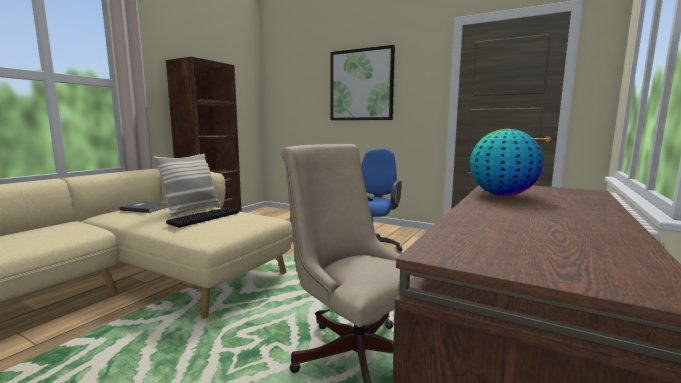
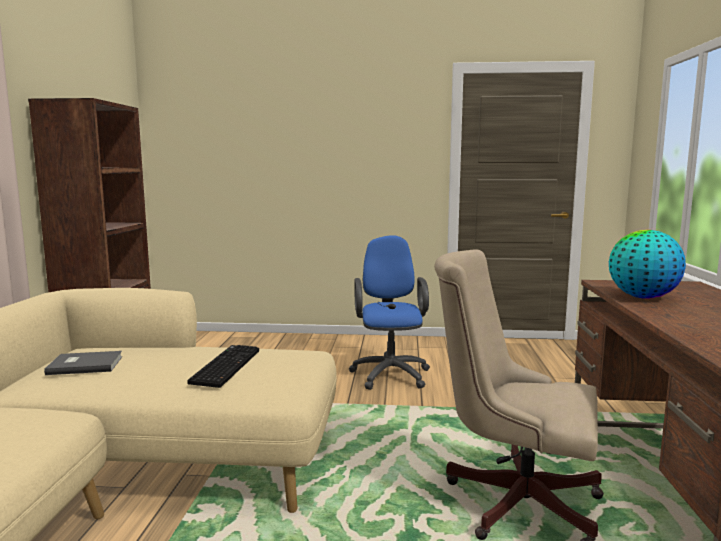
camera: 25 degrees left, 0 degrees up
(191, 210) = (176, 356): pillow -> none
(361, 85) = (323, 141): picture -> none

